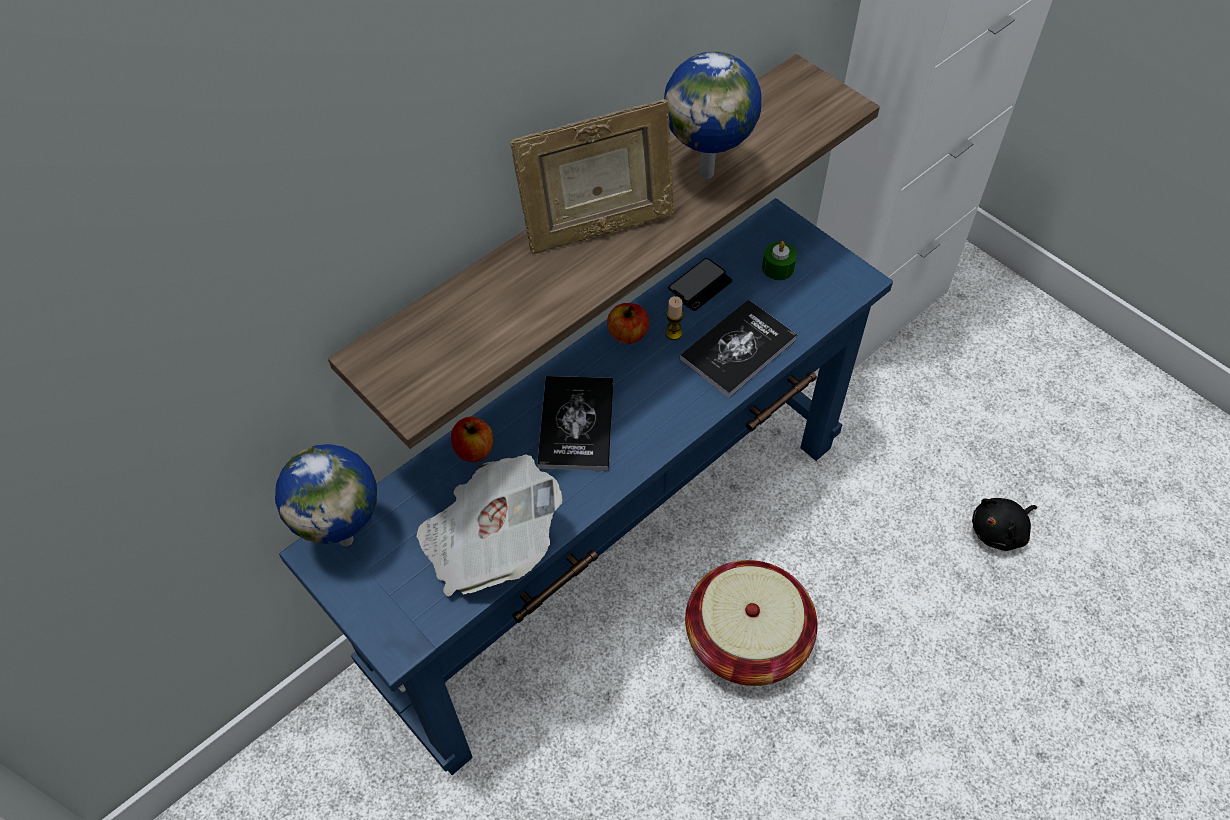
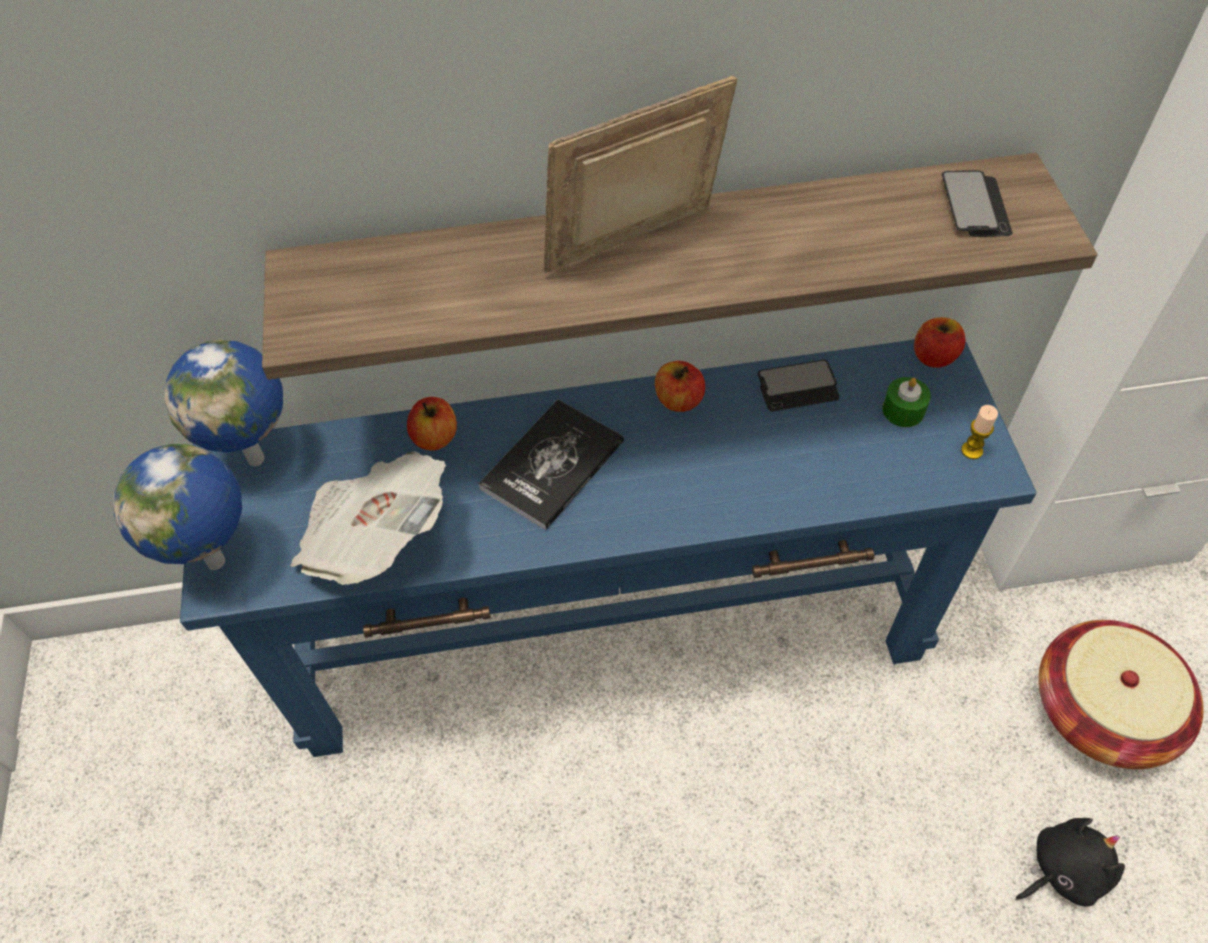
camera: 35 degrees right, 0 degrees up
(598, 230) = (635, 247): picture frame -> picture frame turned 135 degrees clockwise
(673, 333) = (728, 423): candle -> candle (972, 450)
(708, 172) = (812, 239): globe -> globe (218, 562)
(738, 349) = (786, 476): book -> none
(747, 637) = (684, 806): basket -> basket (1102, 710)
(770, 222) = (934, 356): none -> apple
(788, 106) = (975, 206): none -> phone
(1000, 531) = (1062, 870): black plush toy -> black plush toy turned 150 degrees clockwise

